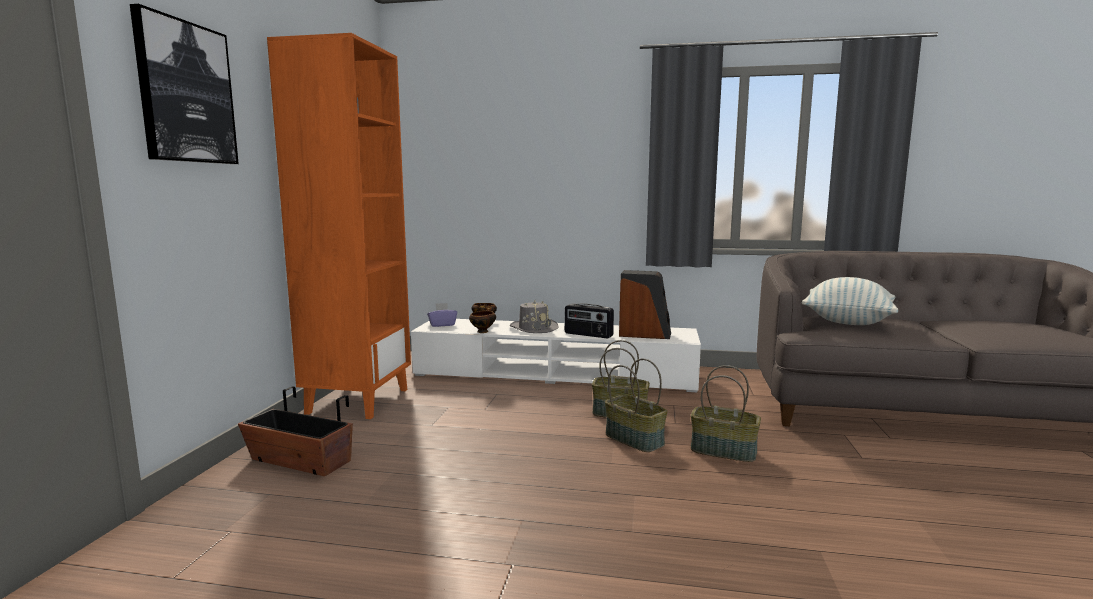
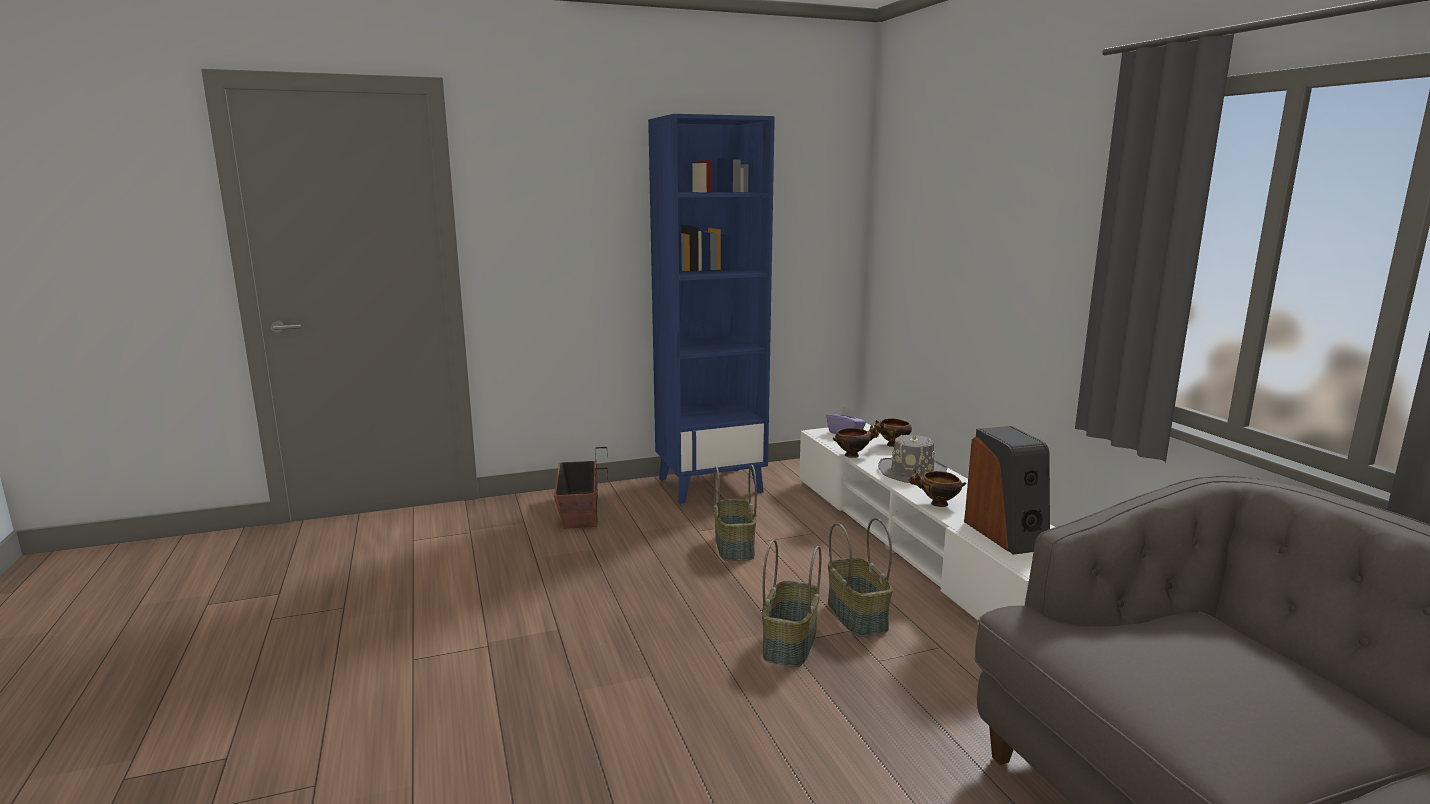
camera: 60 degrees right, 5 degrees up
(186, 93) = (545, 189): picture -> none
(358, 400) = (710, 484): orange bookcase -> blue bookcase
(588, 335) = (937, 504): radio -> bowl
(724, 450) = (831, 715): basket -> basket (735, 547)
(847, 322) = (1176, 650): pillow -> none

